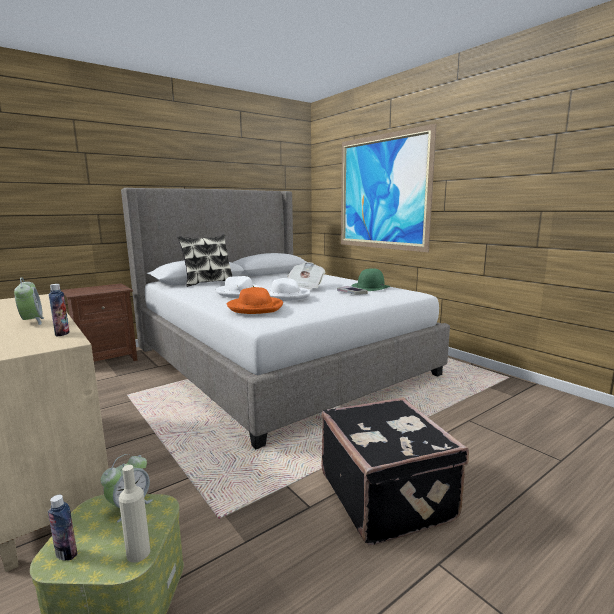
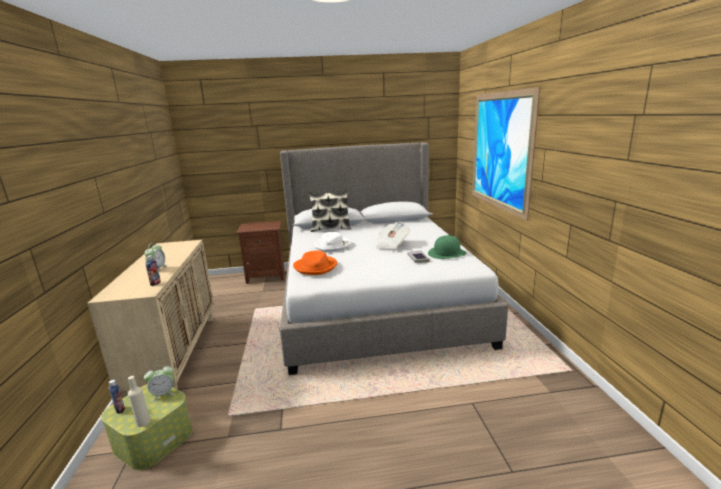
camera: 30 degrees right, 5 degrees up
(285, 296) = (356, 256): white hat -> none
(387, 495) = (335, 441): black suitcase -> none

